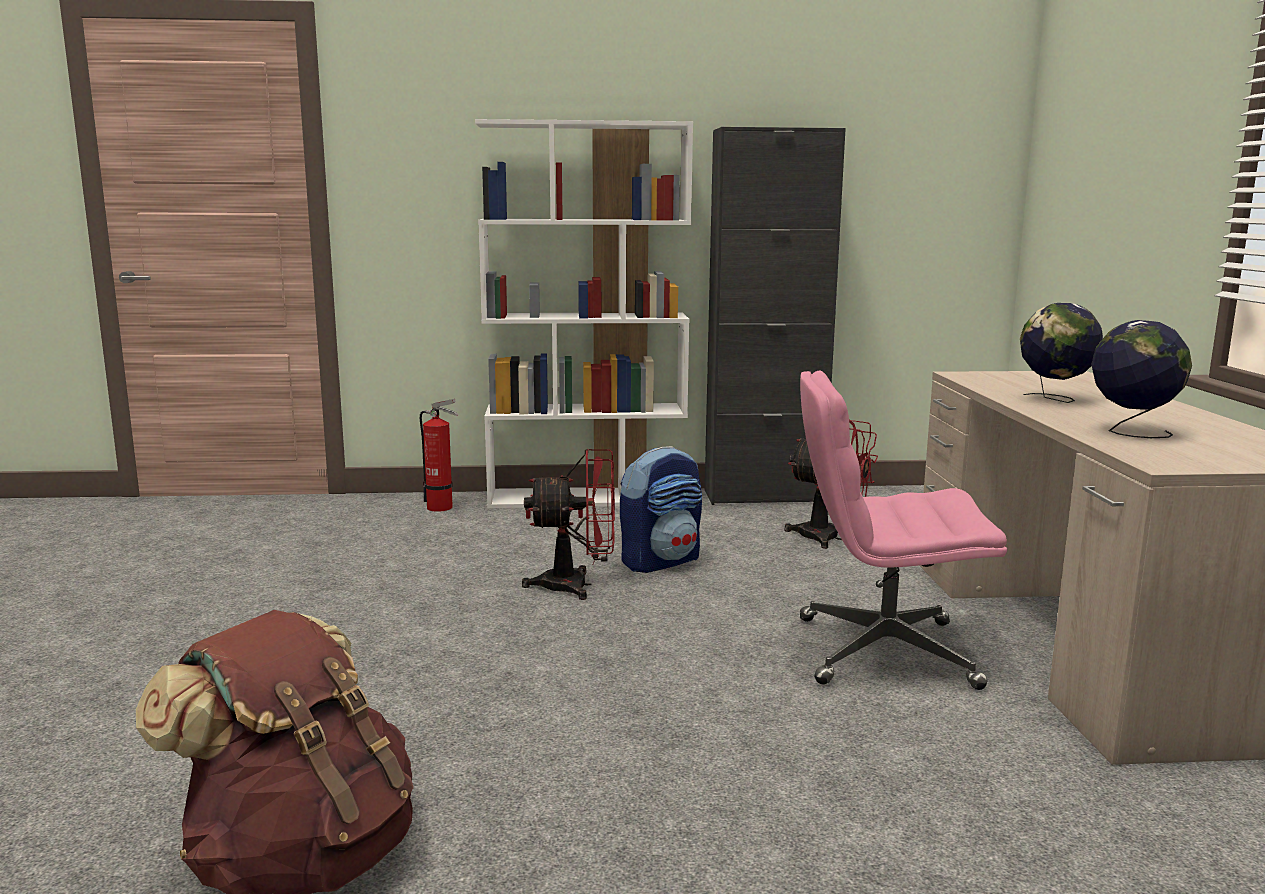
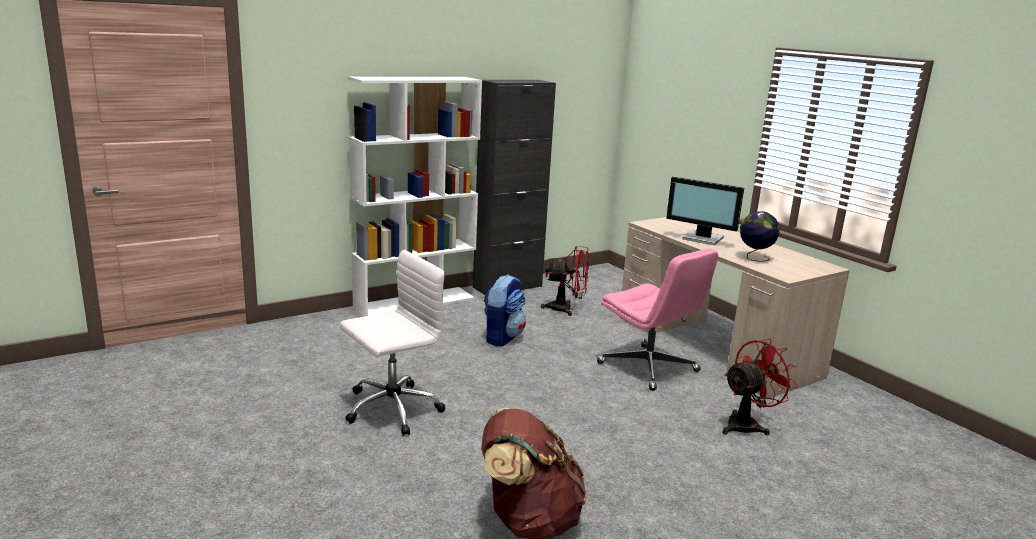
camera: 30 degrees left, 5 degrees up
(348, 626) = (391, 409): none -> white office chair
(442, 508) = (338, 323): fire extinguisher -> none
(577, 585) = (478, 360): red fan -> red fan (747, 425)
(882, 652) = (649, 368): pink office chair -> pink office chair turned 105 degrees counterclockwise
(1054, 399) = (703, 239): globe -> monitor

